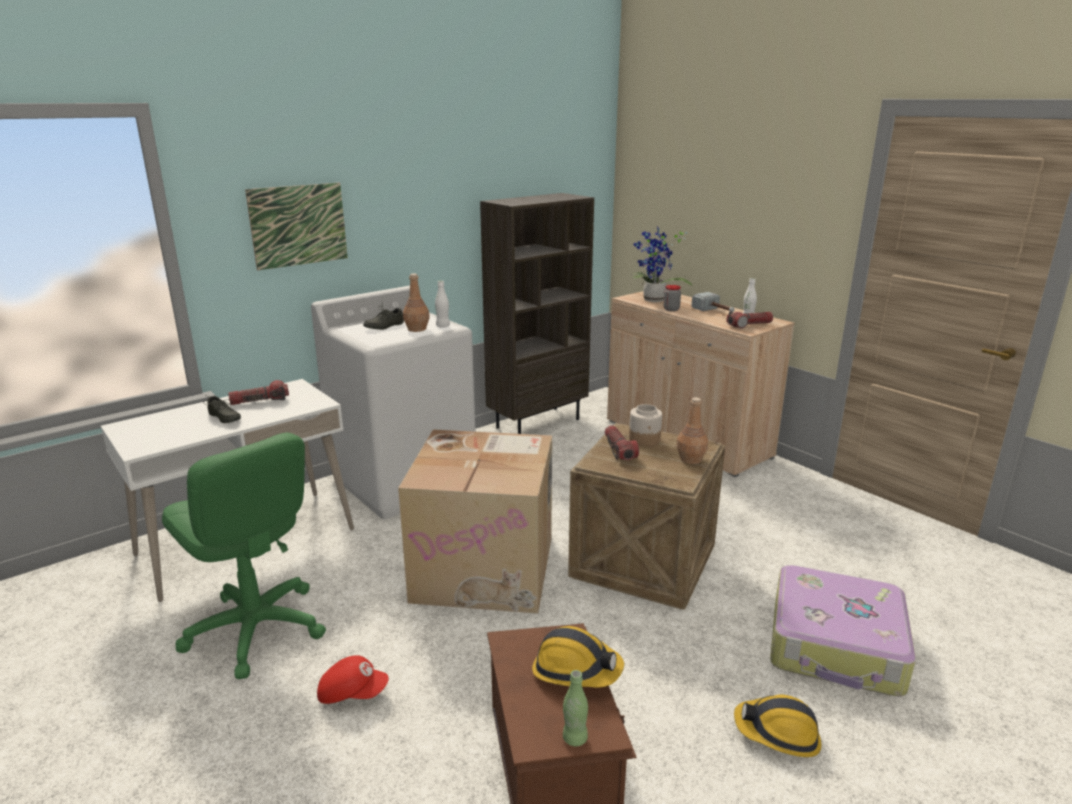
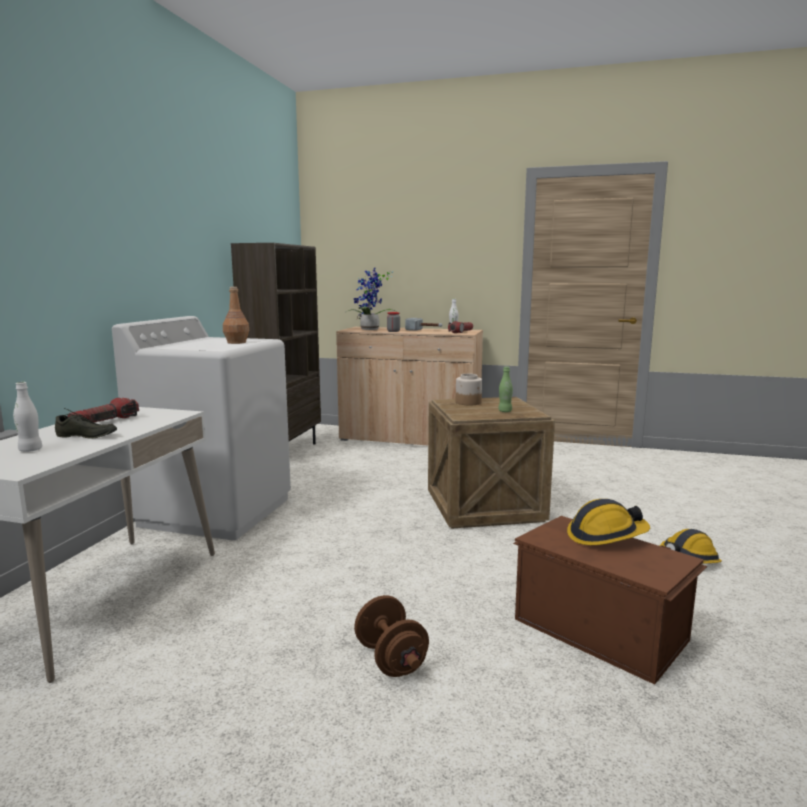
camera: 35 degrees left, 10 degrees down
(255, 629) = (217, 657): green office chair -> none
(298, 225) = (95, 241): picture -> none
(352, 693) = (391, 659): red cap -> brown dumbbell
(383, 326) = (198, 344): grey shoe -> none
(443, 326) = (256, 340): white bottle -> white bottle (30, 450)
(486, 568) = (378, 542): cardboard box -> none
(575, 738) = (671, 566): green bottle -> green bottle (505, 411)
(619, 450) = (464, 409): flashlight -> none
(690, 459) = (516, 405): brown bottle -> none
(836, 646) = (648, 511): suitcase -> none

